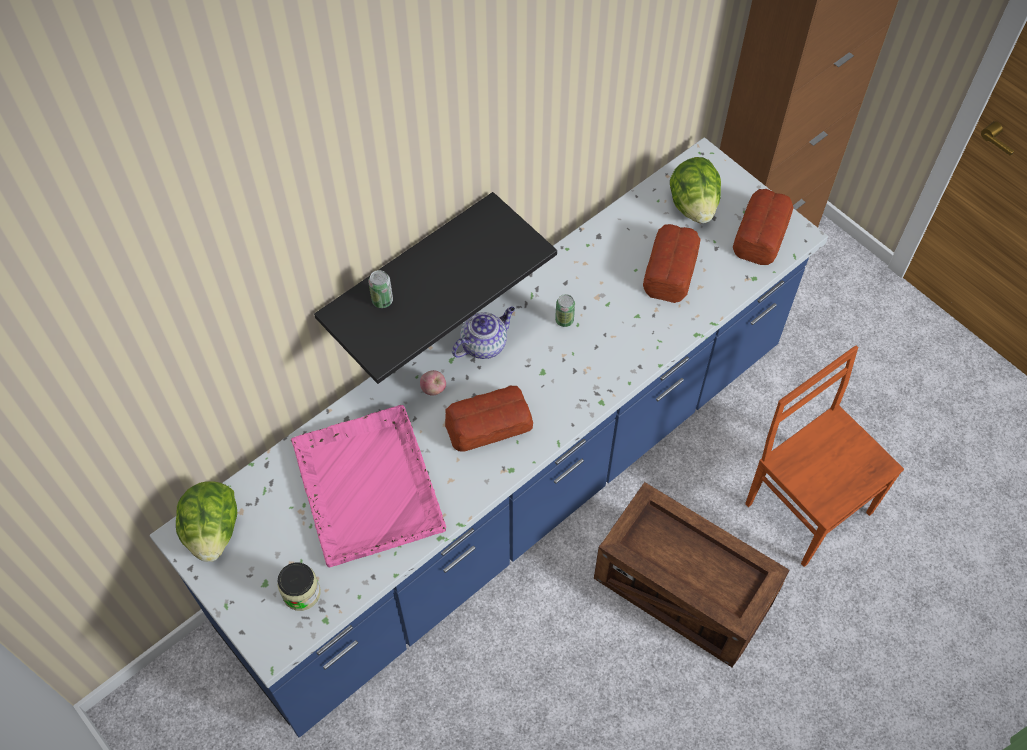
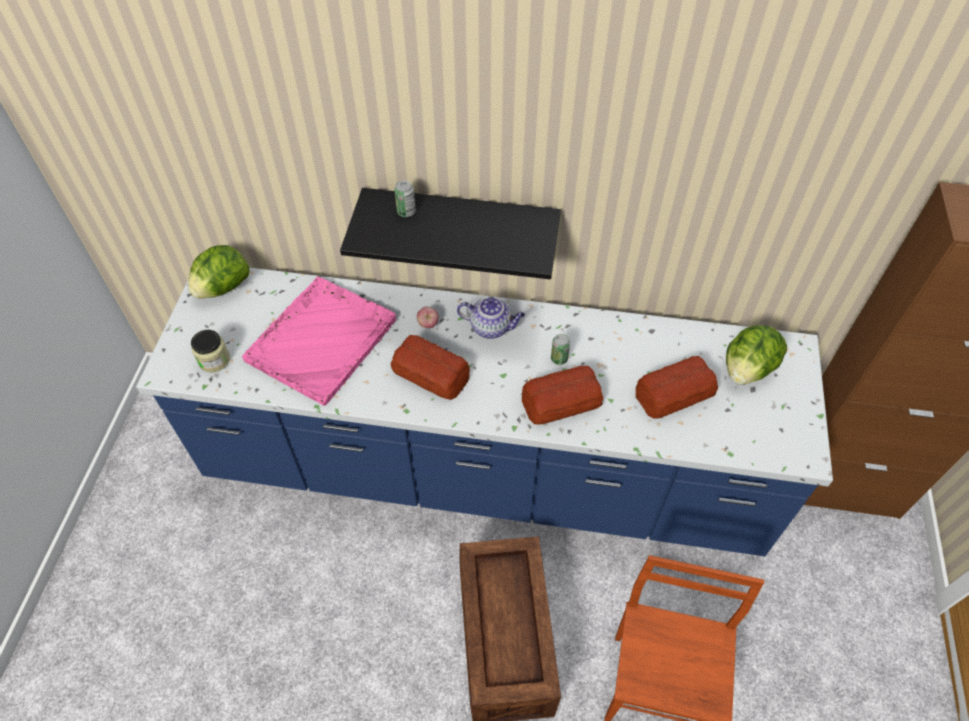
camera: 50 degrees right, 5 degrees down
(760, 234) = (776, 430): bread -> bread (560, 401)

